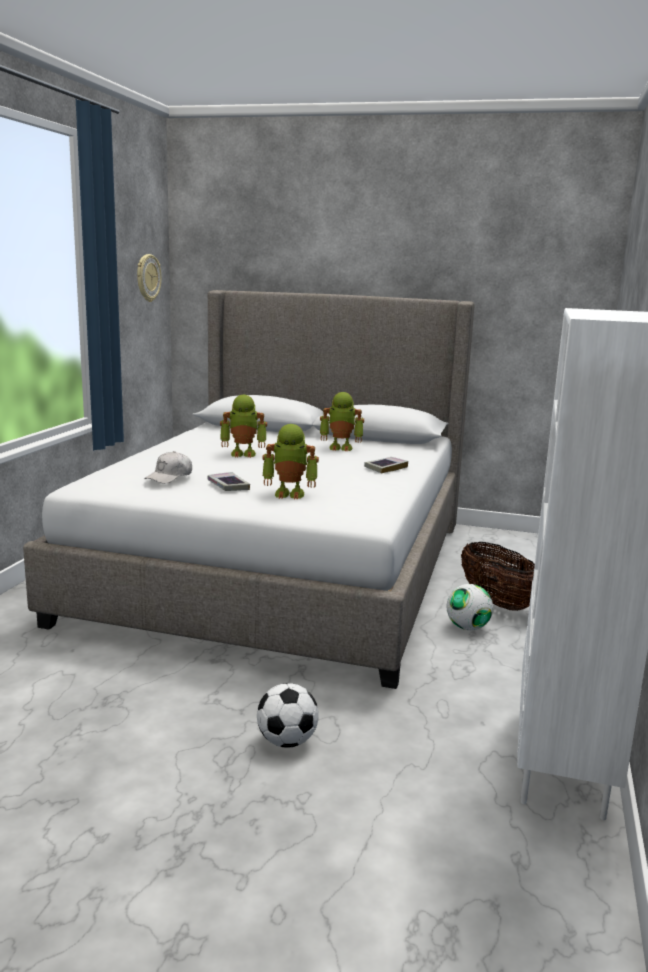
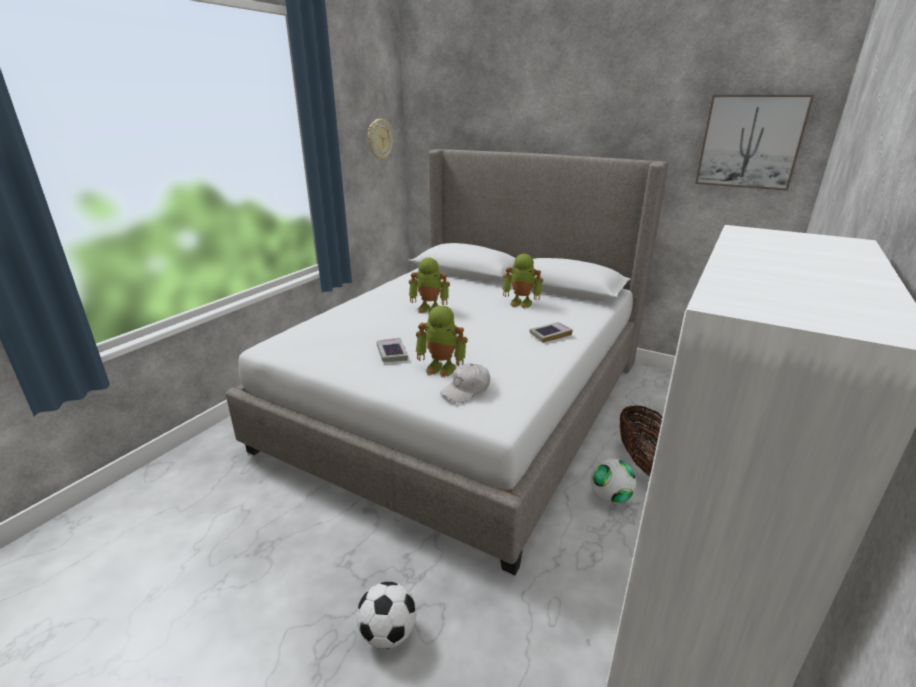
camera: 15 degrees right, 10 degrees up
(169, 477) = (345, 340): white cap -> white cap (466, 390)
(548, 283) = (750, 142): none -> picture

